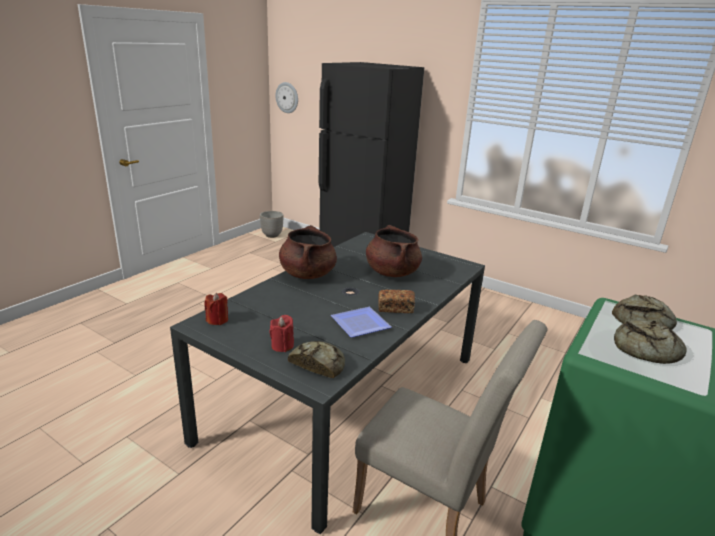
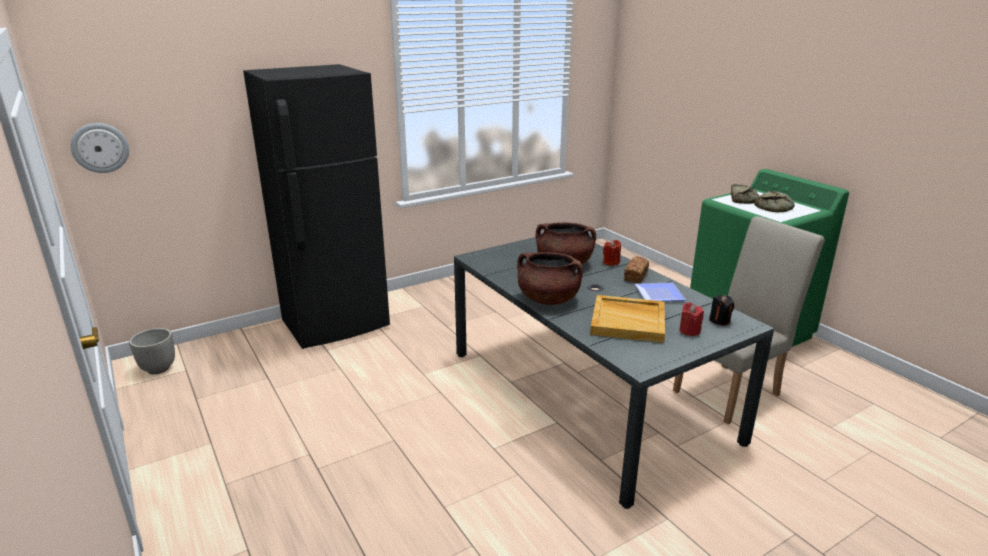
camera: 65 degrees left, 0 degrees up
(217, 320) = (634, 355): red candle -> red candle (611, 262)
(285, 312) = (628, 321): none -> beige tray
(318, 363) = (719, 320): bread -> black candle

